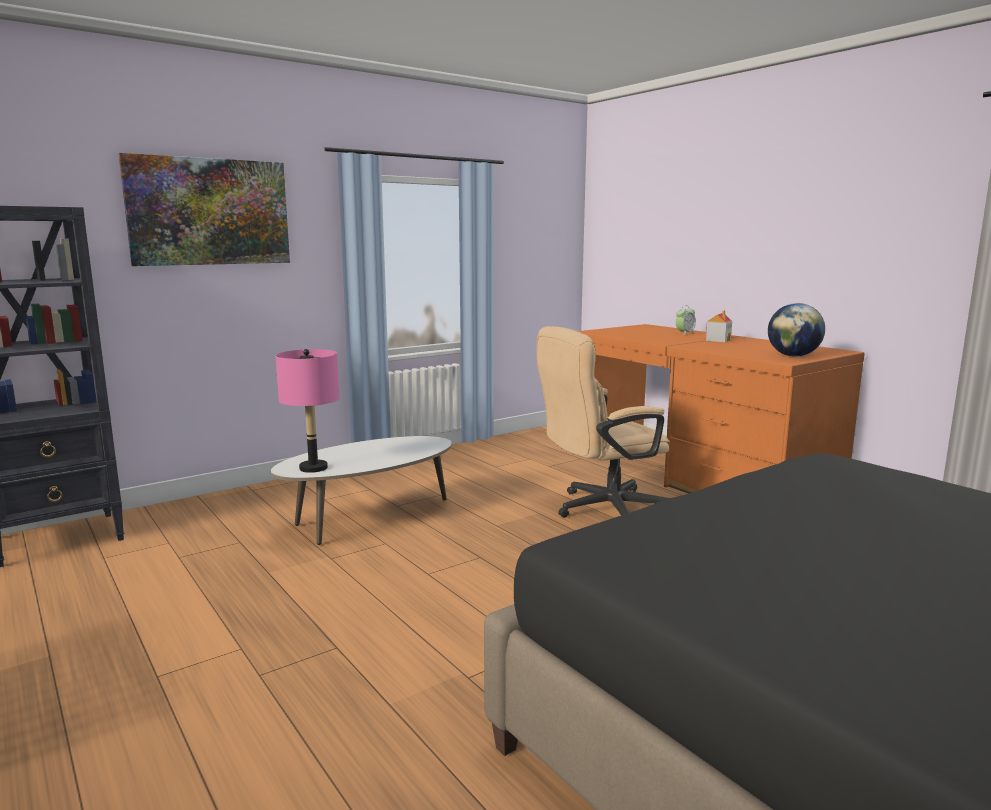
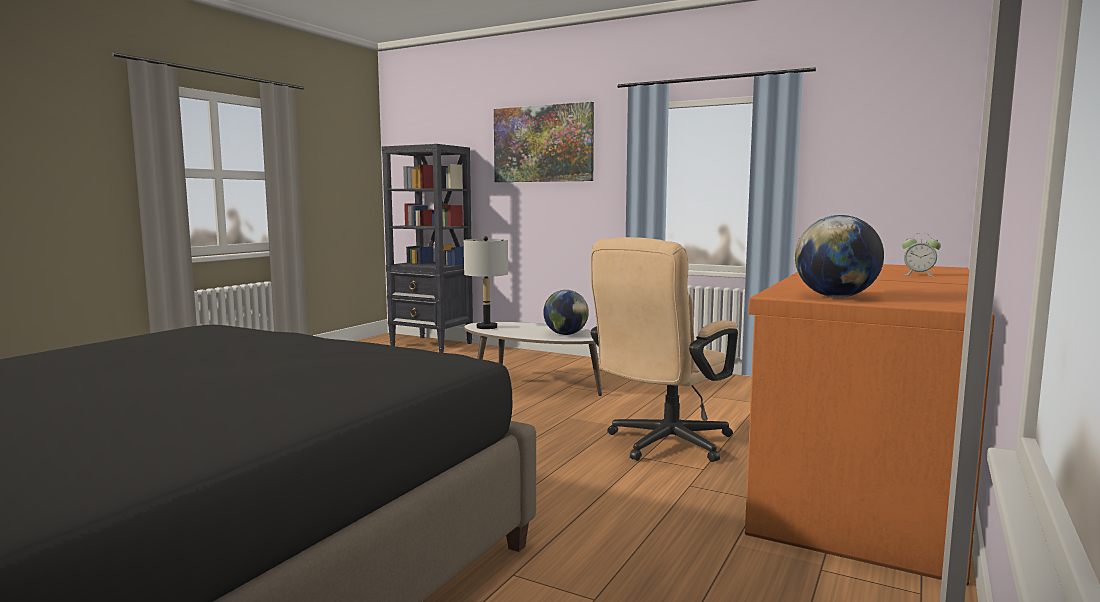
camera: 65 degrees right, 5 degrees down
(313, 468) = (486, 327): pink table lamp -> grey table lamp
(409, 447) = (565, 334): none -> globe
(601, 509) = (662, 445): beige office chair -> beige office chair turned 90 degrees counterclockwise
(718, 340) = (898, 281): toy house -> none

